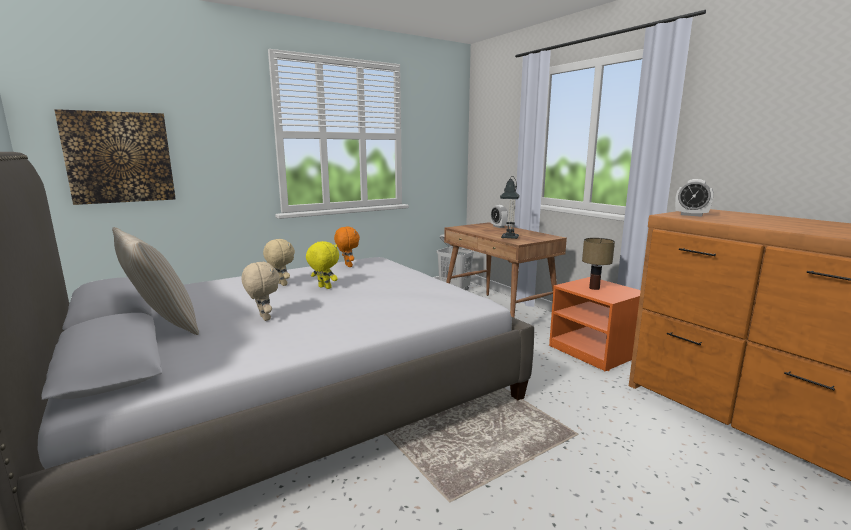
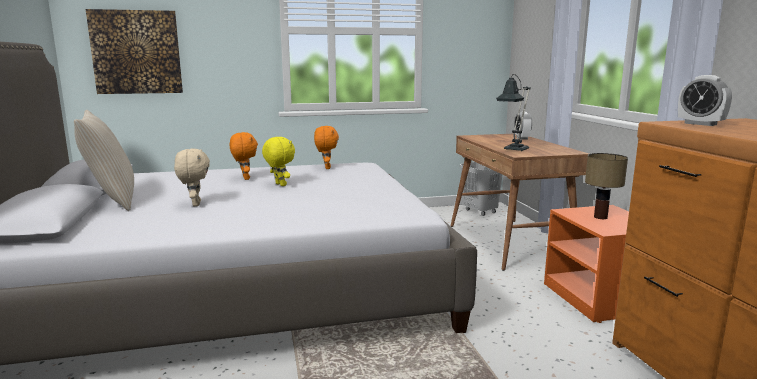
camera: 20 degrees right, 0 degrees up
(281, 284) = (245, 178): beige plush toy -> orange plush toy

